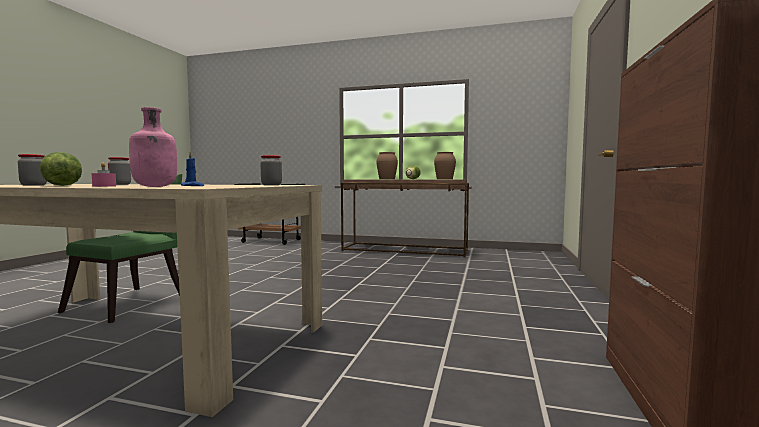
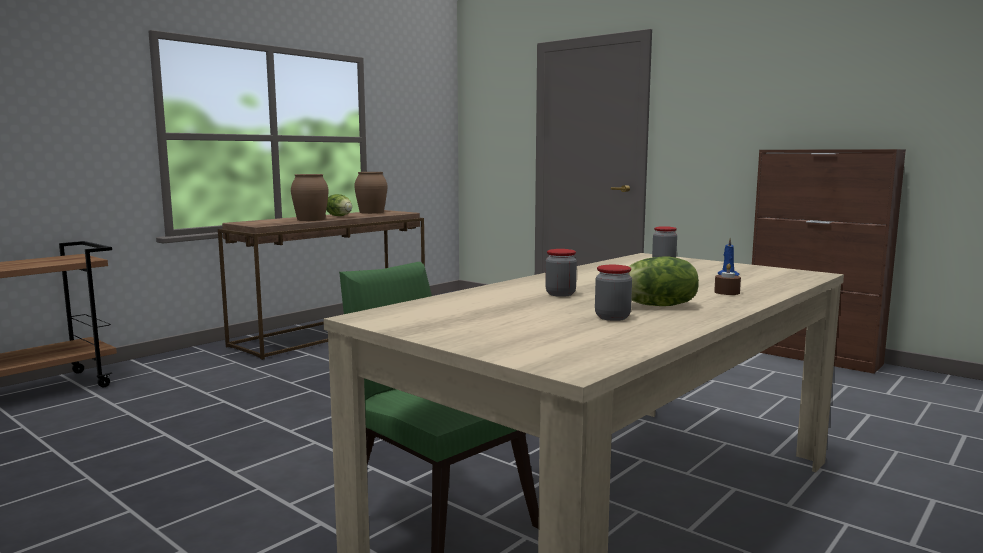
camera: 65 degrees left, 5 degrees up
(104, 186) = (727, 292): pink candle -> brown candle
(154, 187) = (772, 281): pink bottle -> none

